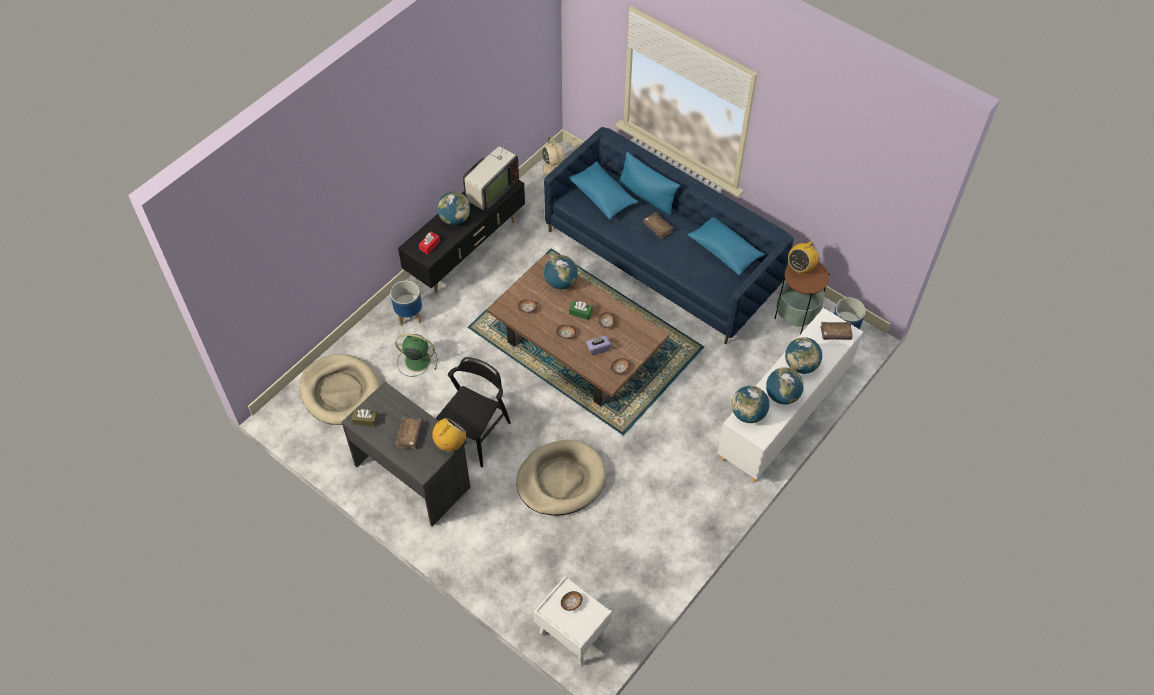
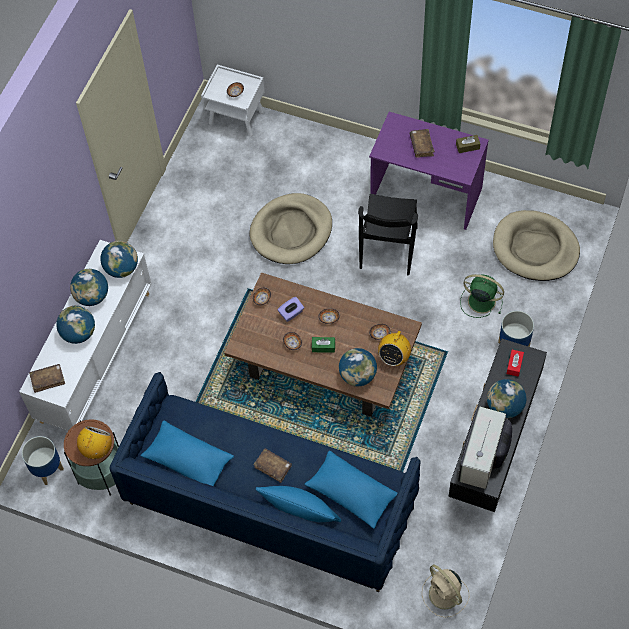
camera: 165 degrees right, 5 degrees up
(413, 475) = (426, 196): grey desk -> purple desk
(416, 360) = (480, 301): green fan -> green fan turned 150 degrees counterclockwise
(450, 443) = (382, 149): radio -> radio (394, 357)

